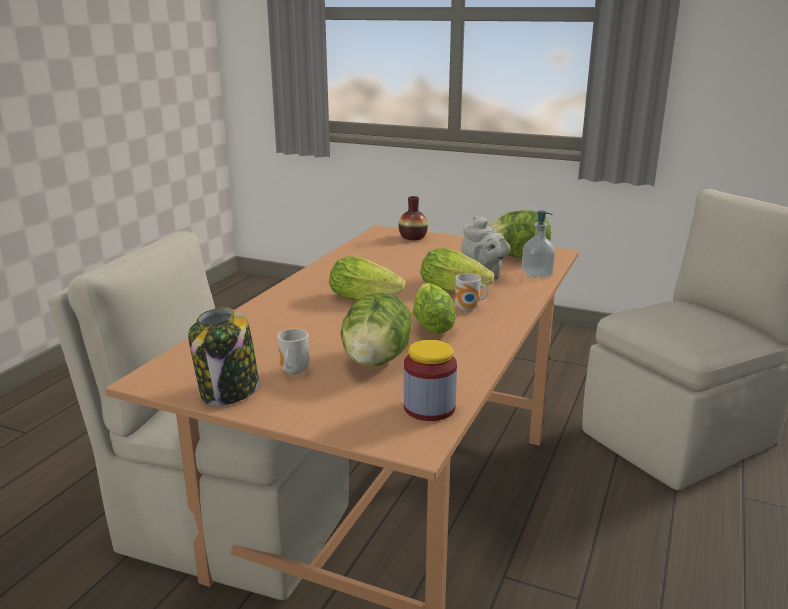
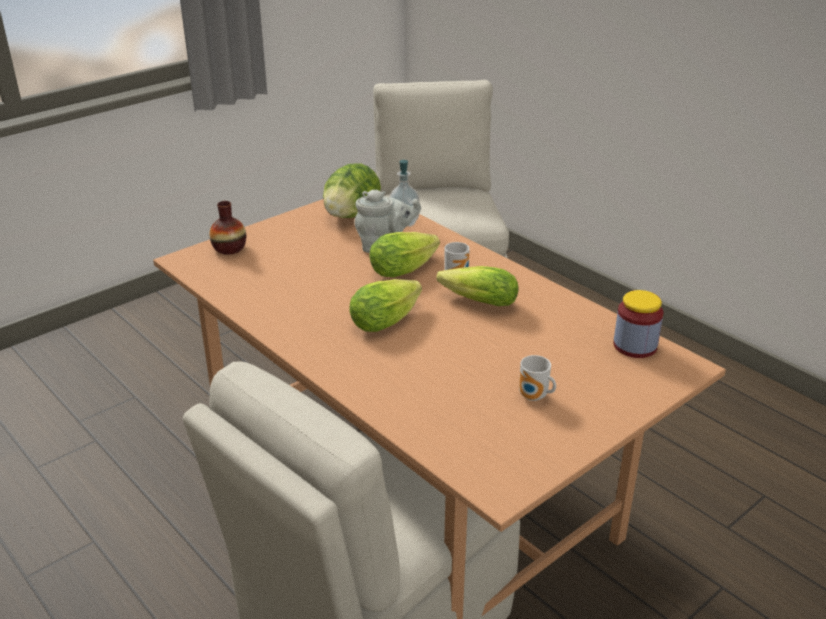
camera: 65 degrees left, 10 degrees up
(229, 392) = (556, 441): jar -> none
(376, 361) = (537, 349): lettuce -> none

